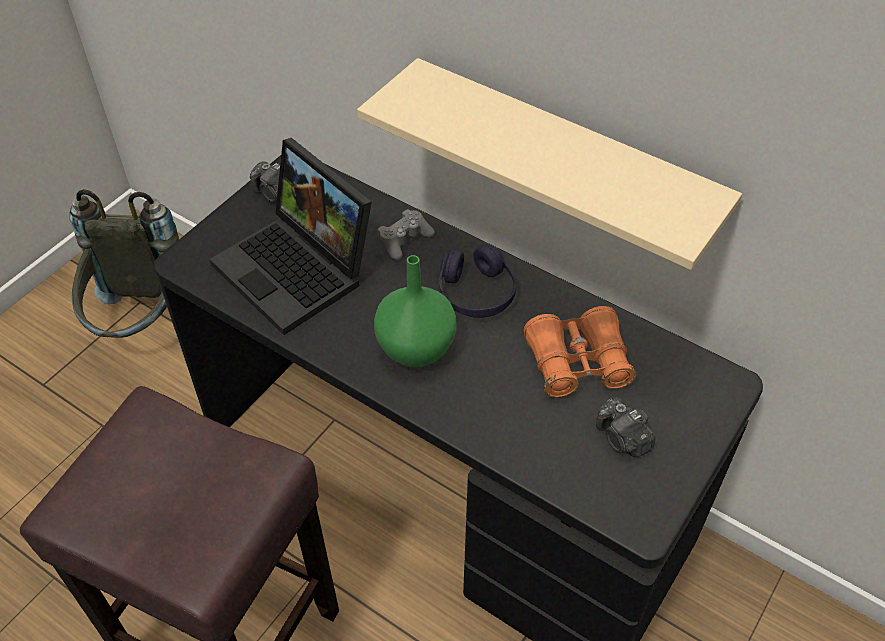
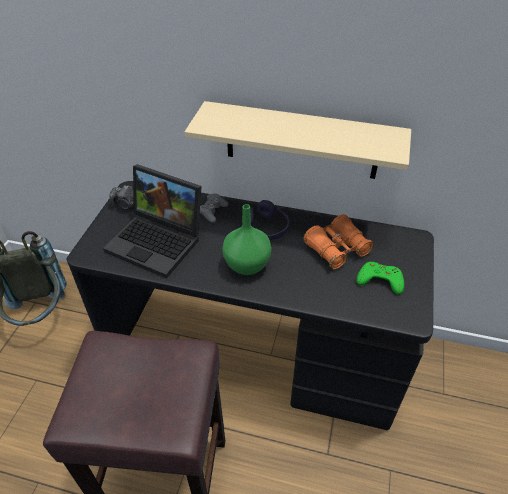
camera: 20 degrees left, 5 degrees down
(622, 439) = (380, 280): camera -> green game controller

